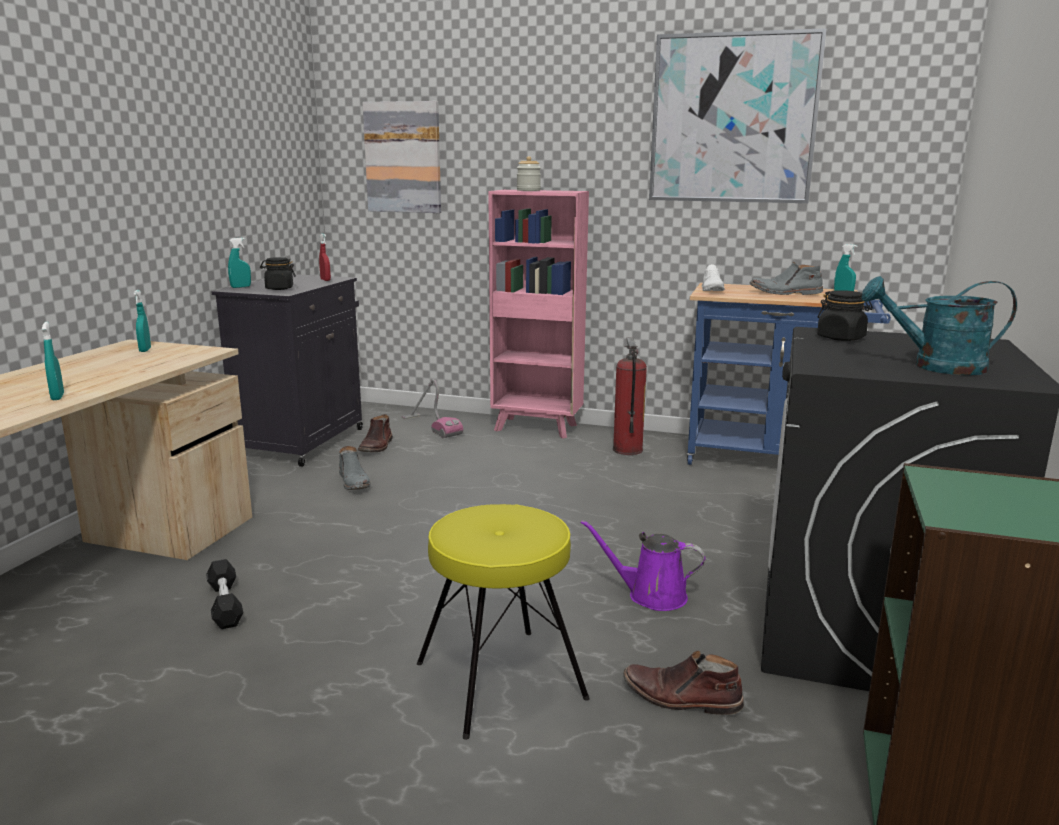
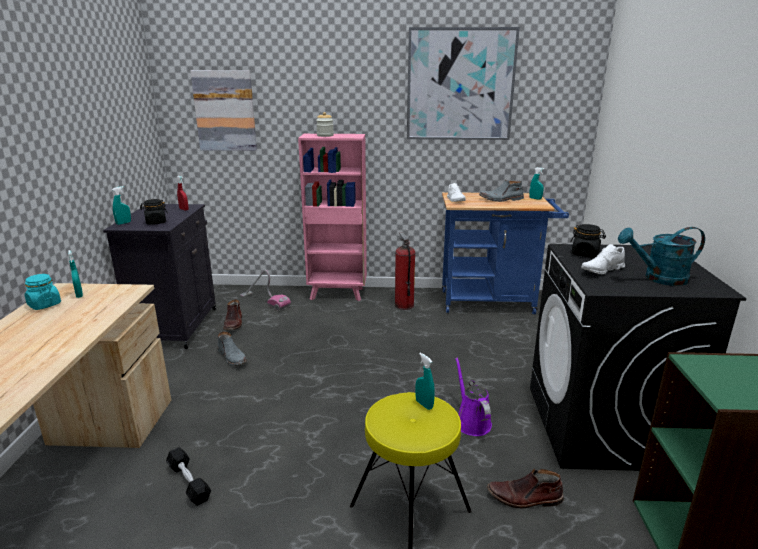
camera: 15 degrees left, 5 degrees up
(57, 397) = (44, 360): turquoise spray bottle -> turquoise spray bottle (424, 404)
(99, 355) = (44, 305): none -> turquoise jar
(651, 595) = (471, 421): purple watering can -> purple watering can turned 75 degrees clockwise
(848, 353) = (602, 270): none -> white shoe

